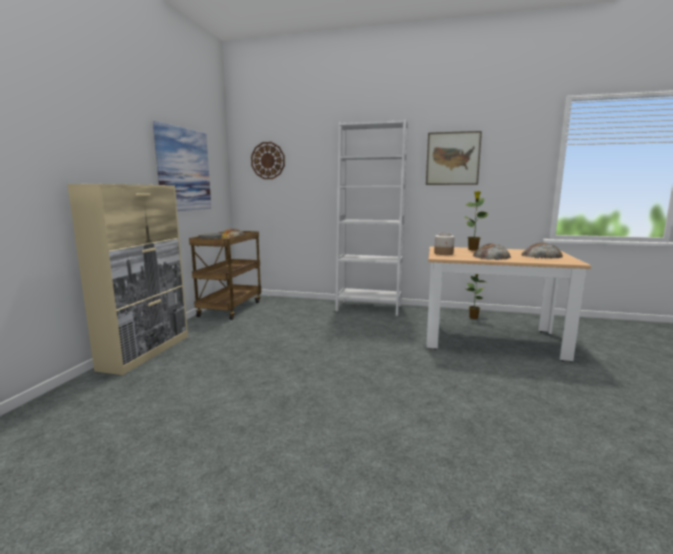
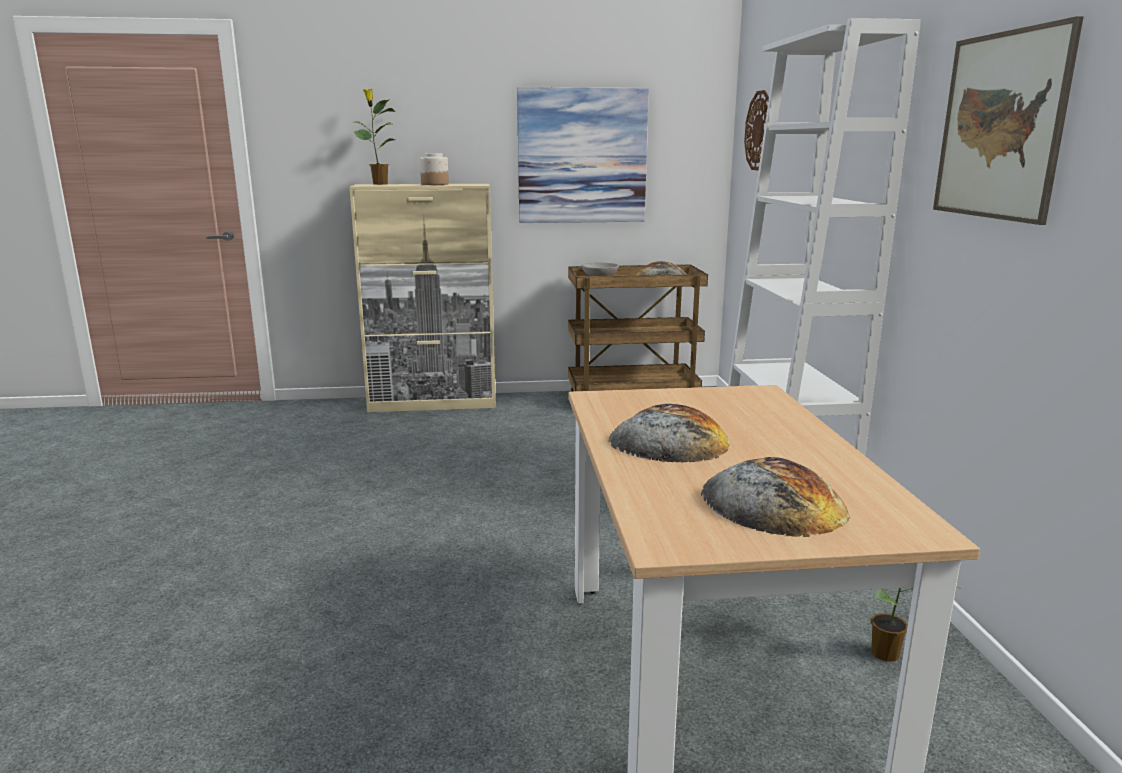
camera: 70 degrees right, 5 degrees up
(443, 253) = (657, 399): jar -> jar (434, 184)
(473, 249) = (772, 423): potted plant -> potted plant (379, 184)

